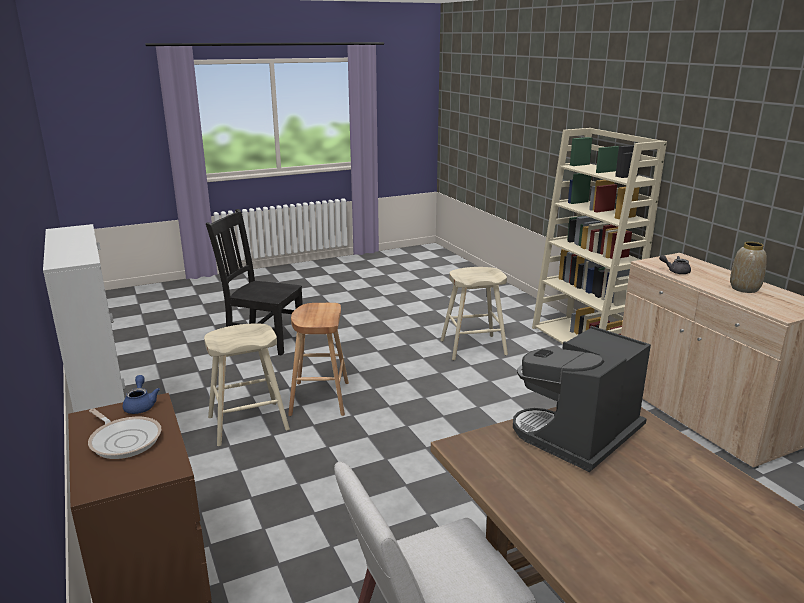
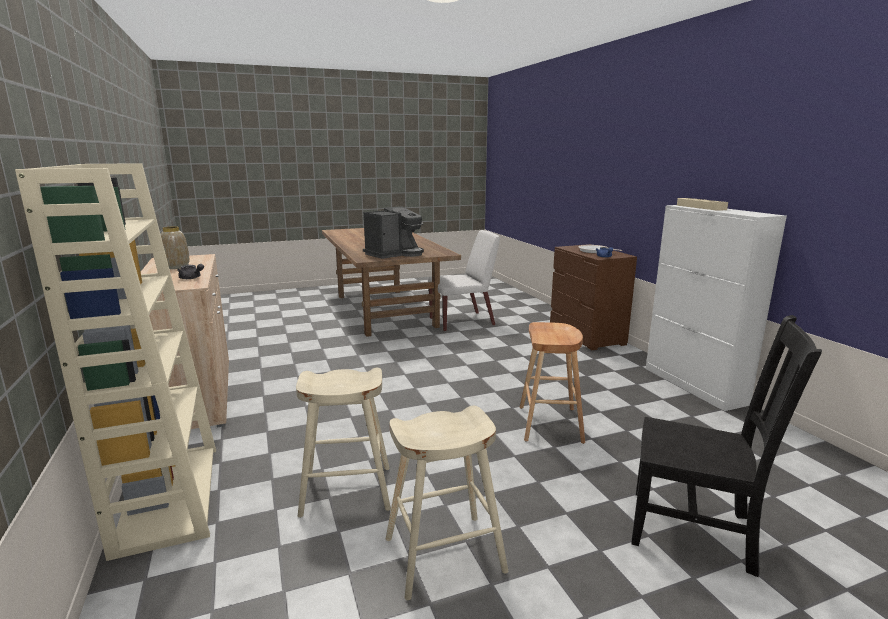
camera: 175 degrees left, 5 degrees down
(74, 252) = (700, 207): none -> beige tray
(248, 423) = (606, 404): beige stool -> beige stool (445, 555)

